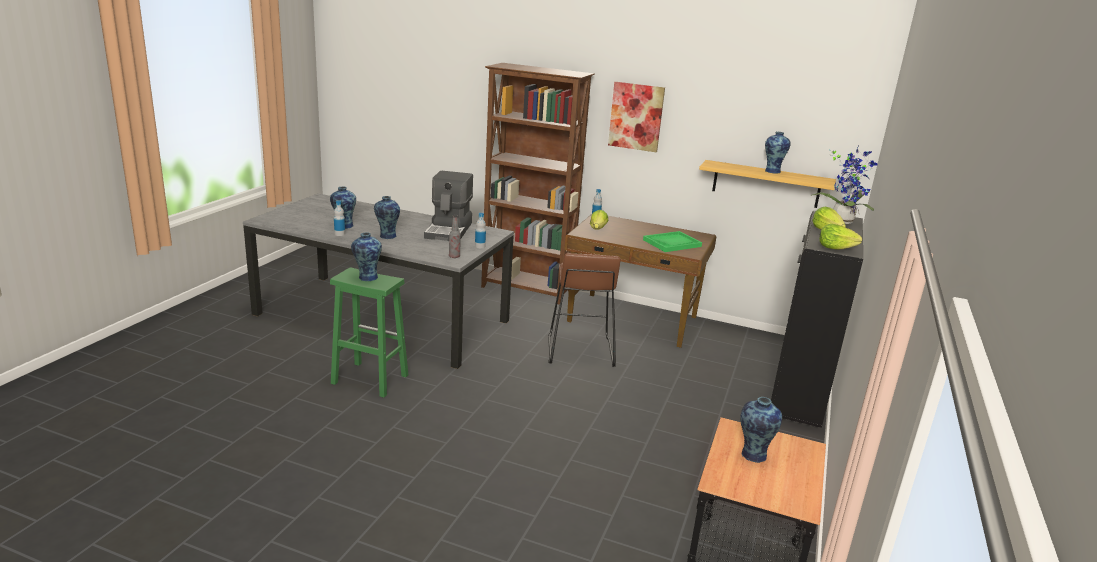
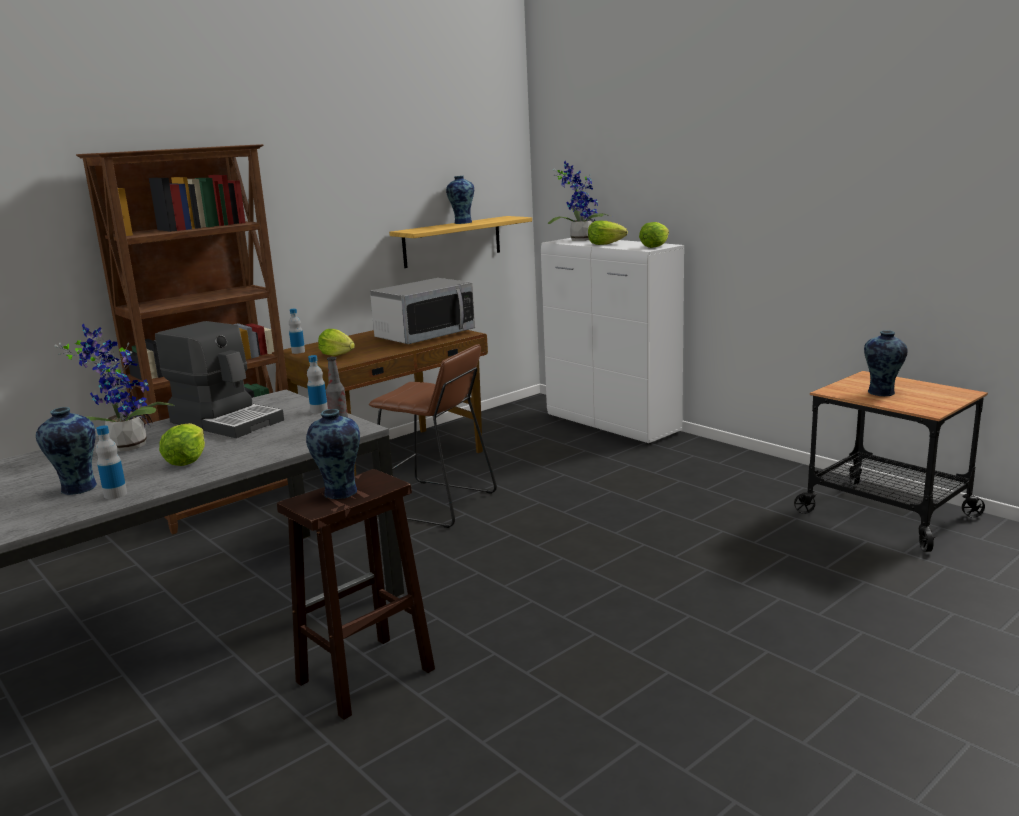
camera: 60 degrees left, 5 degrees down
(369, 379) = (364, 677): green stool -> brown stool
(387, 236) = (186, 461): vase -> lettuce
(402, 220) = (125, 445): none -> potted plant
(636, 116) = (298, 197): picture -> none
(672, 243) = (425, 335): green tray -> microwave
(798, 392) = (613, 425): black cabinet -> white cabinet

